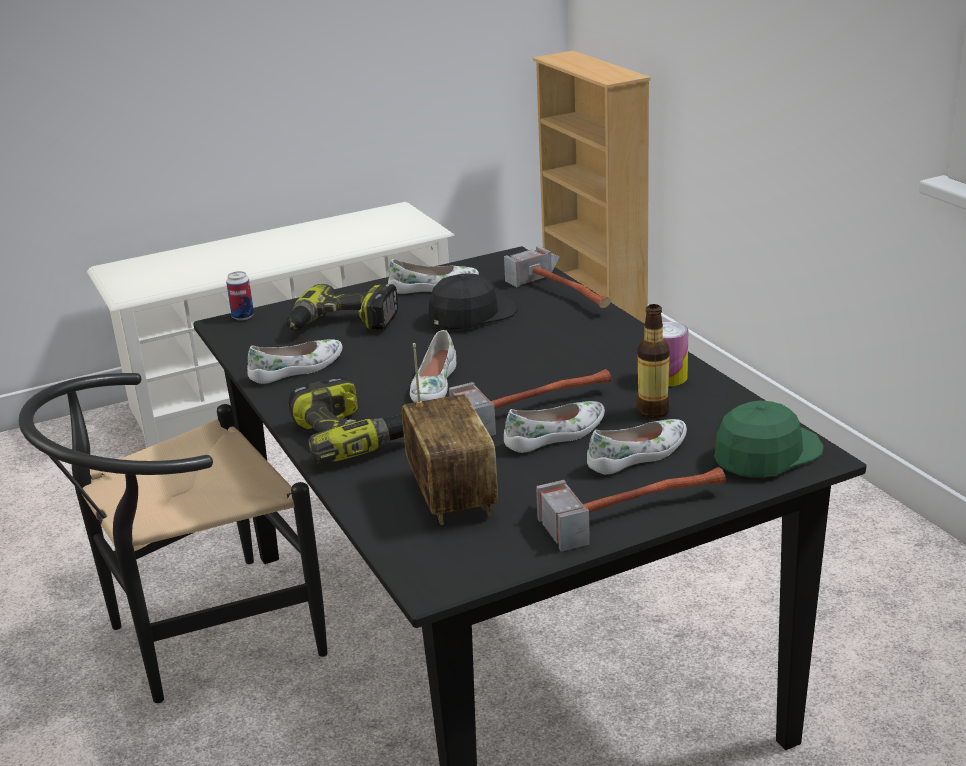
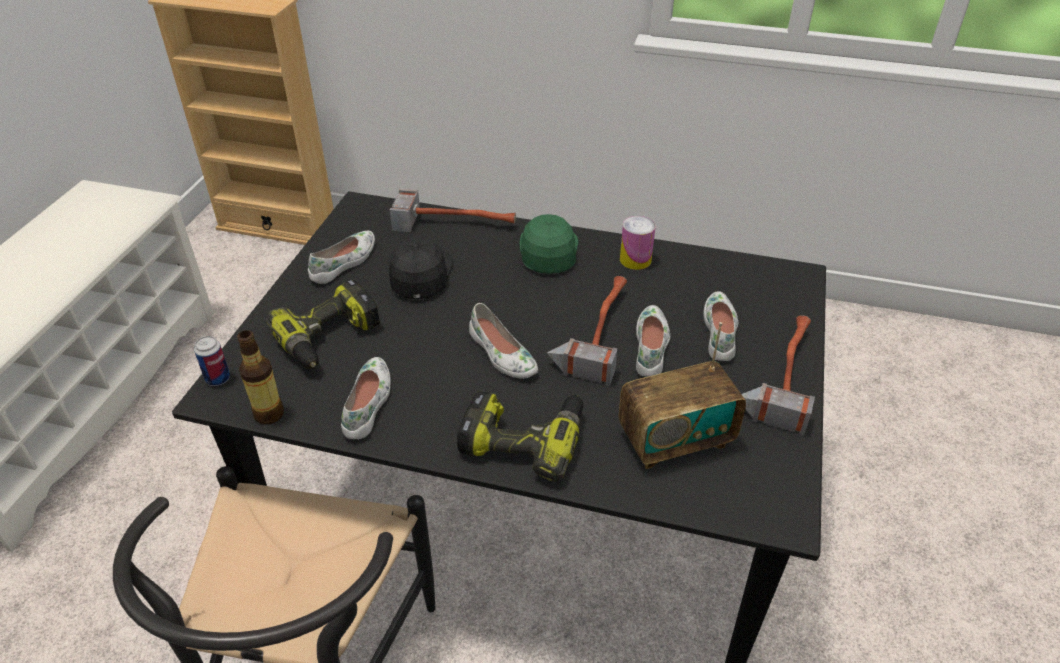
camera: 50 degrees left, 15 degrees up
(451, 495) = (675, 440): radio -> radio turned 135 degrees clockwise
(653, 411) = (672, 292): bottle -> bottle (269, 414)
(766, 454) = (776, 288): green cap -> green cap (548, 251)

